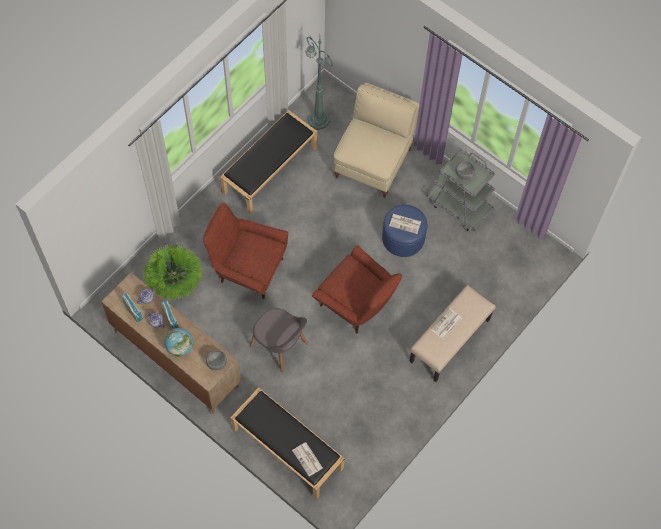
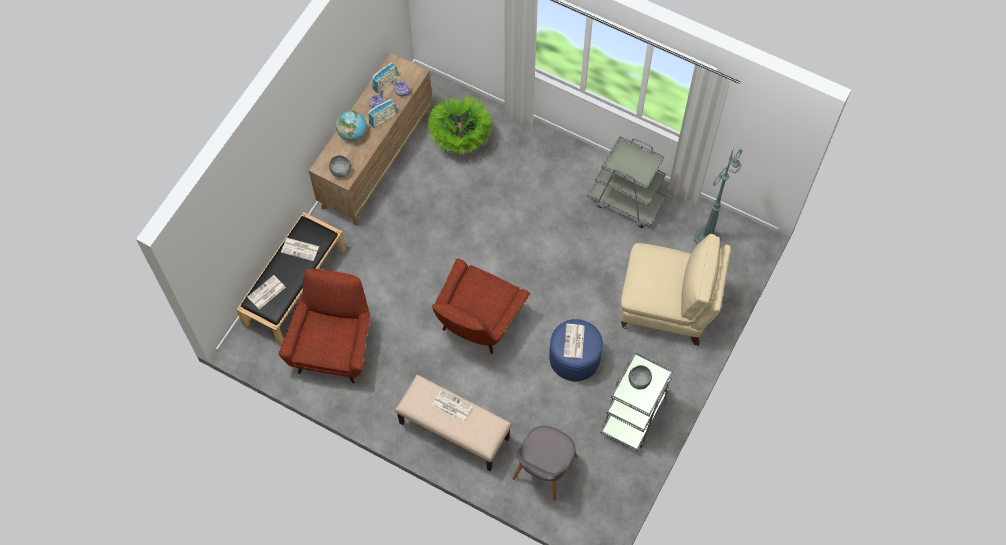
camera: 80 degrees right, 0 degrees up
(247, 268) = (496, 205): red armchair -> red armchair (334, 347)
(270, 169) = (626, 201): black bench -> grey cart
(270, 423) = (300, 249): none -> newspaper
(280, 346) = (410, 255): grey chair -> grey chair (544, 469)

